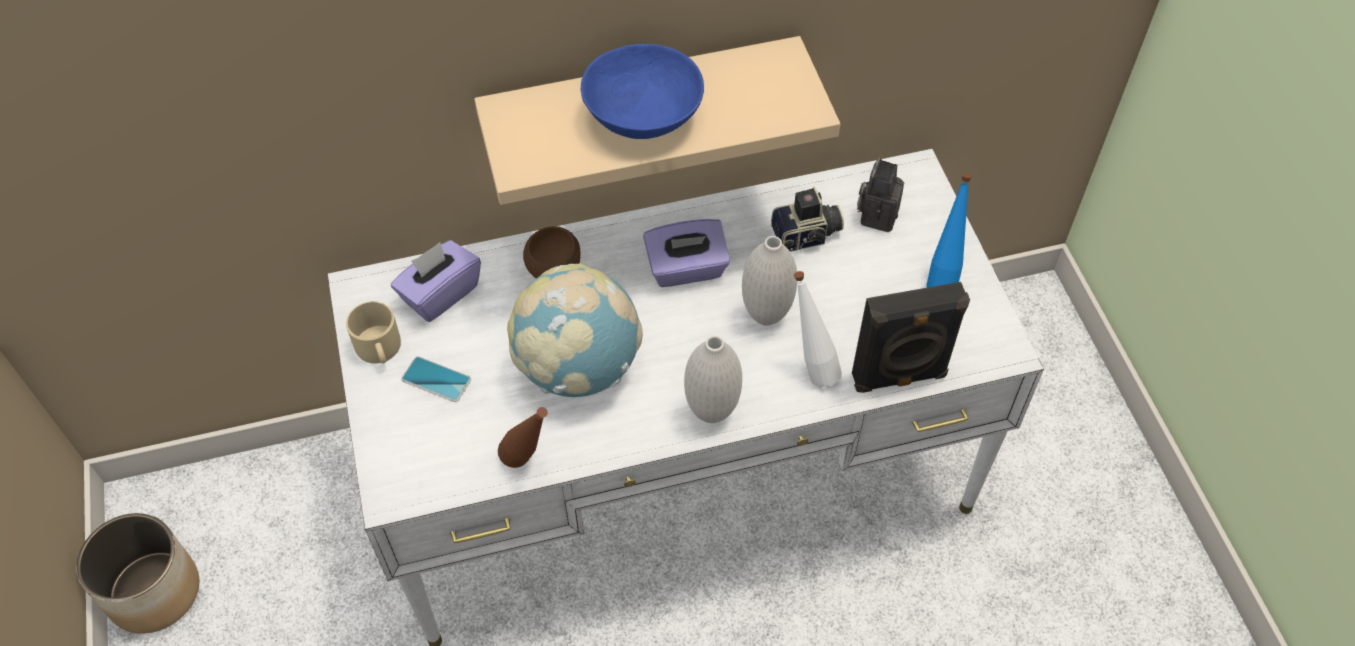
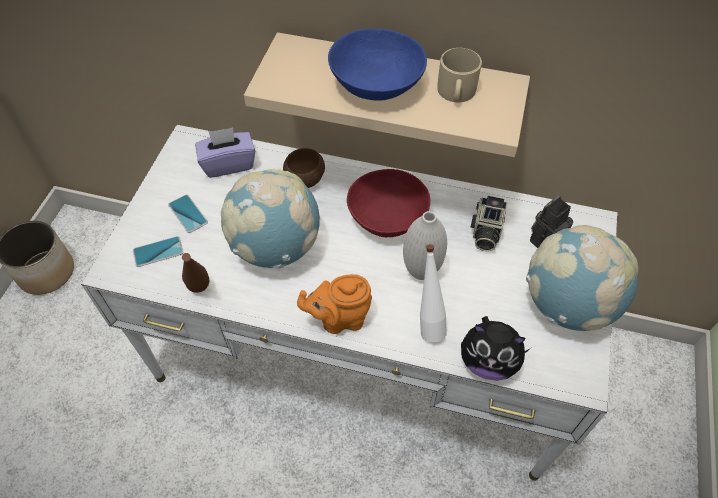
camera: 30 degrees right, 0 degrees up
(379, 349) = (170, 180): beige mug -> beige mug (456, 92)
(435, 443) = (158, 252): none -> phone
(686, 269) = (388, 217): purple tissue box -> red bowl
(711, 411) = (339, 319): white vase -> orange teapot
(806, 236) = (485, 232): camera -> camera turned 90 degrees clockwise
(899, 377) = (488, 362): black speaker -> plush toy
(942, 276) = (567, 304): blue bottle -> globe

